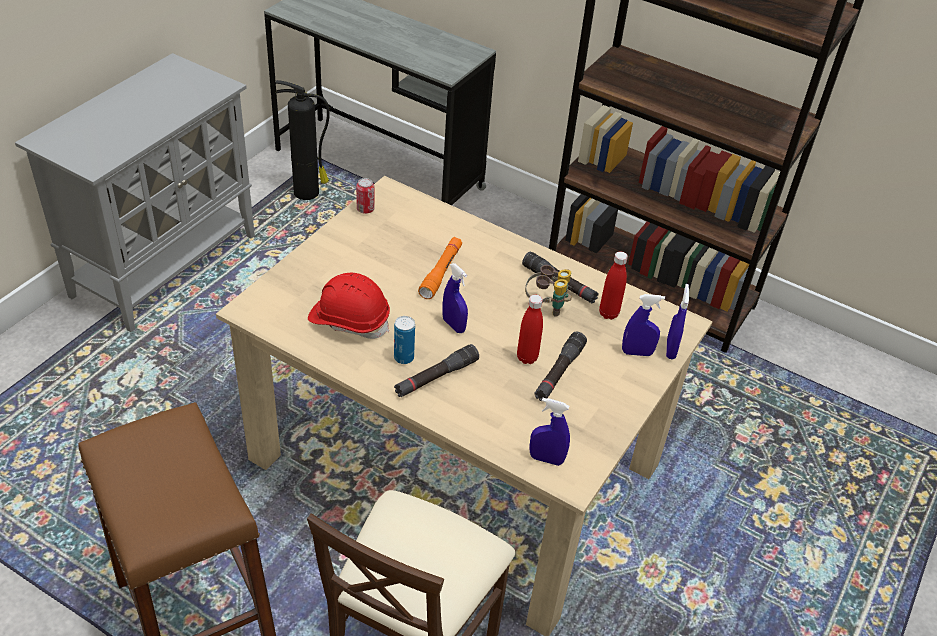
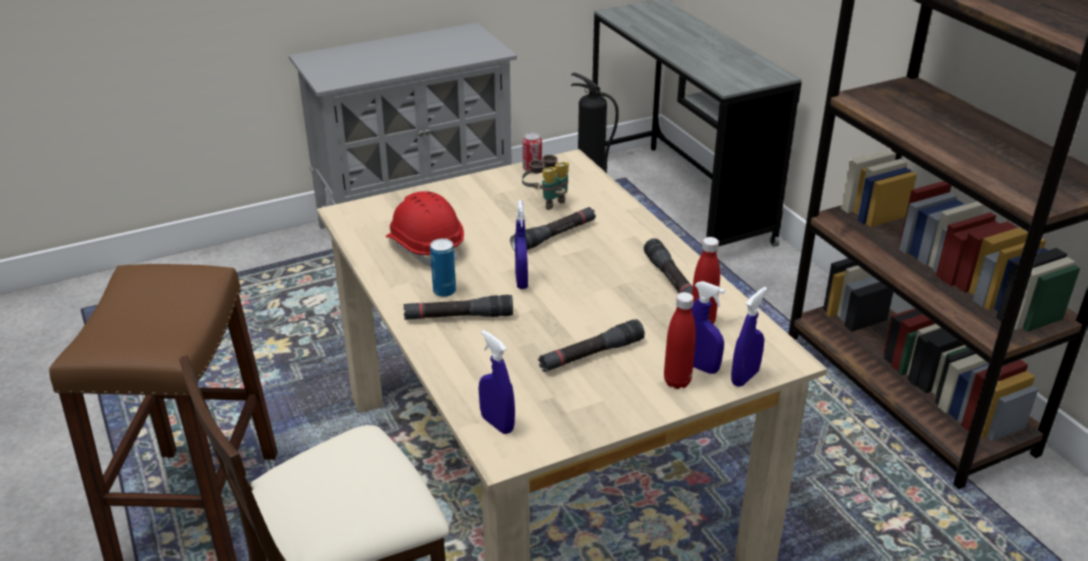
camera: 35 degrees right, 10 degrees down
(441, 272) = (554, 236): orange flashlight -> black flashlight
(527, 358) = (569, 331): red bottle -> red bottle (677, 381)
(546, 306) = (637, 295): binoculars -> binoculars (547, 201)

